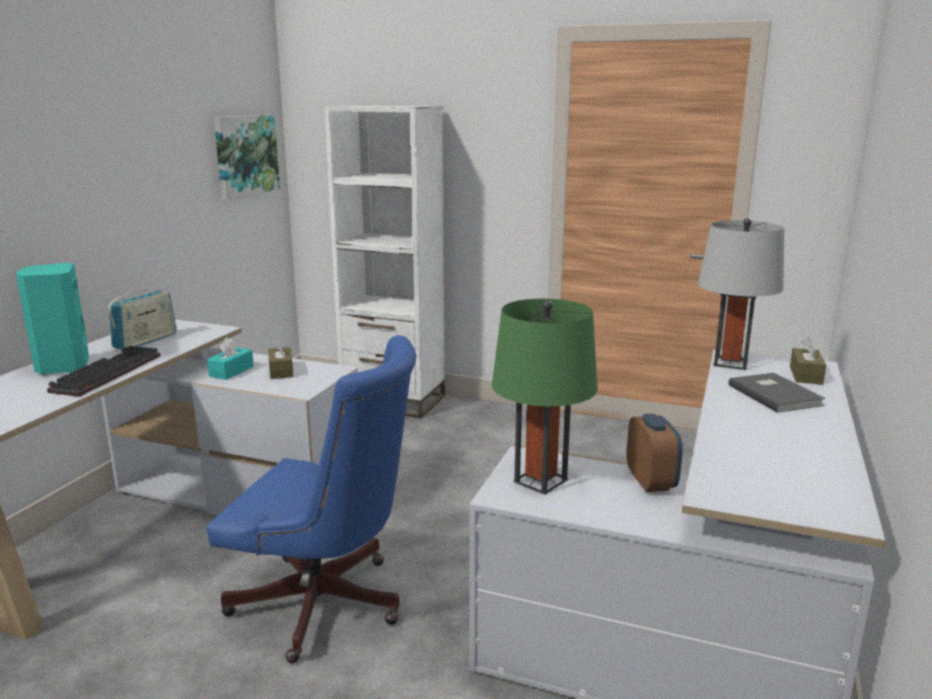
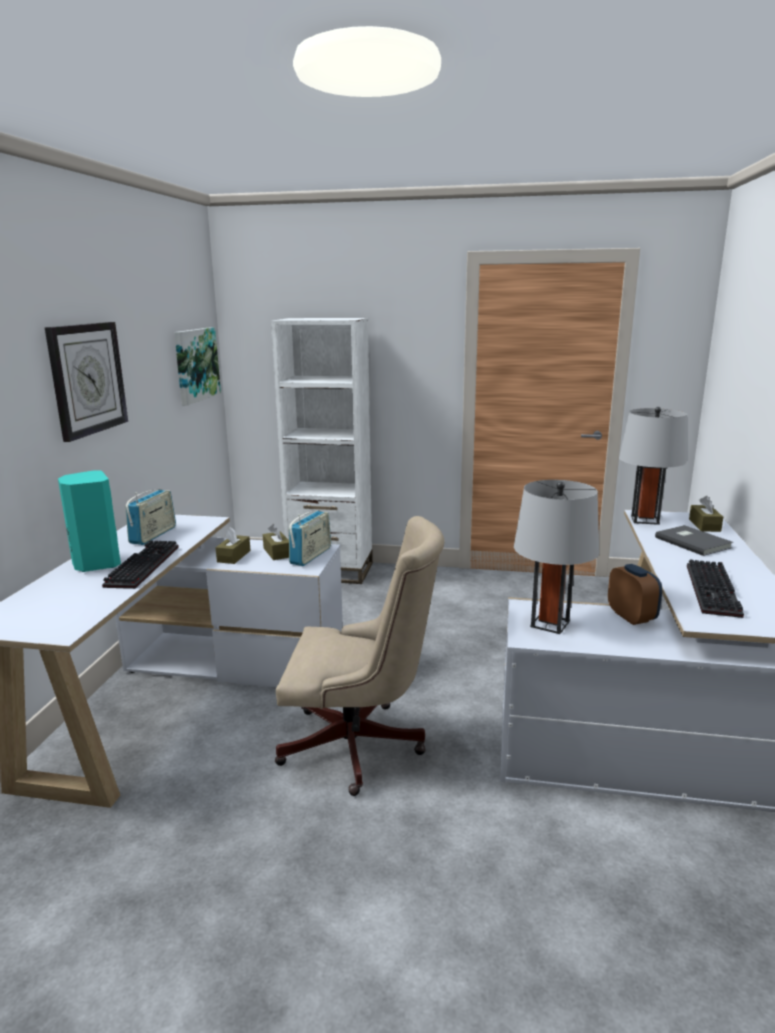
camera: 10 degrees left, 0 degrees up
(80, 162) = (87, 379): none -> wall clock
(231, 371) = (234, 556): turquoise tissue box -> brown tissue box
(315, 377) = (311, 556): none -> radio
(327, 606) = (360, 747): blue office chair -> beige office chair
(540, 480) = (550, 624): green table lamp -> grey table lamp
(761, 458) = (715, 591): none -> keyboard

